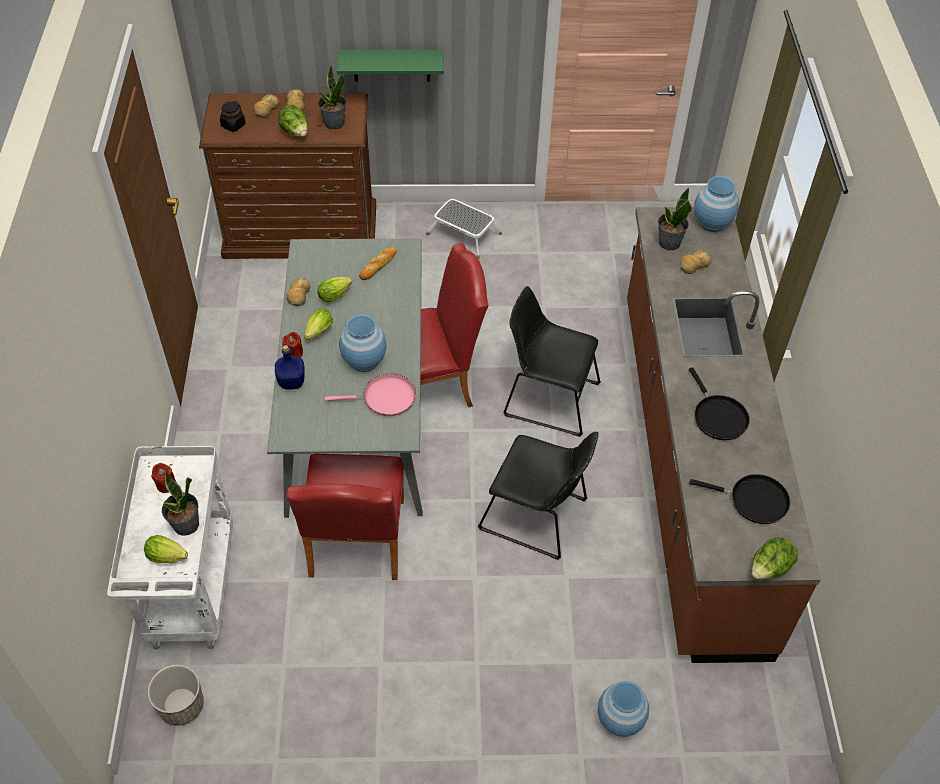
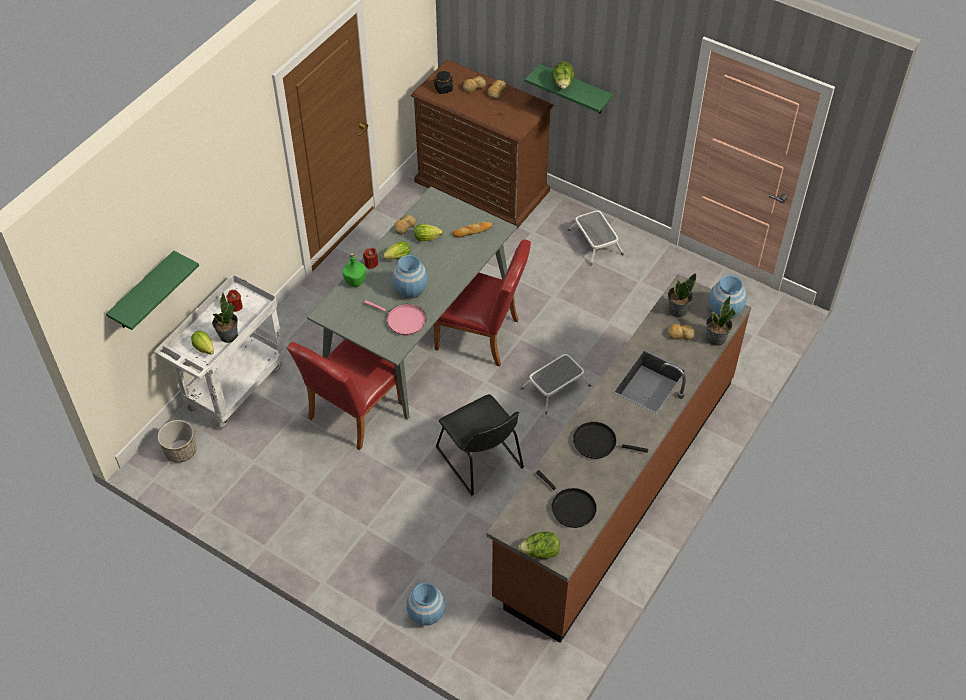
camera: 35 degrees right, 0 degrees up
(74, 521) = (143, 292): none -> green shelf
(291, 381) = (355, 281): blue bottle -> green bottle
(295, 133) = (479, 112): lettuce -> lettuce (562, 84)
(334, 123) = (511, 116): potted plant -> potted plant (716, 338)
(547, 398) = (556, 387): black chair -> grey step ladder
(718, 417) = (598, 443): black frying pan -> black frying pan turned 90 degrees clockwise

